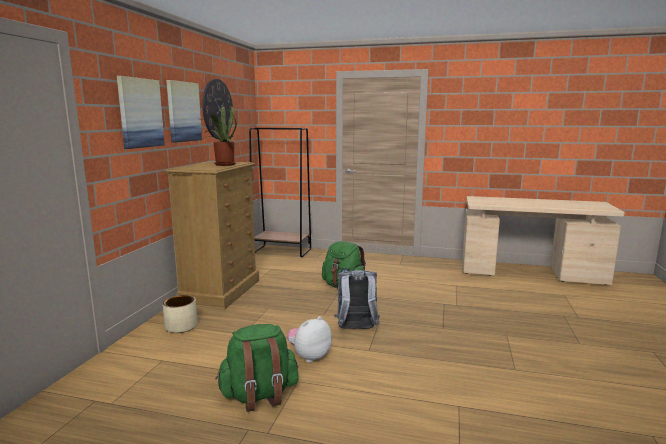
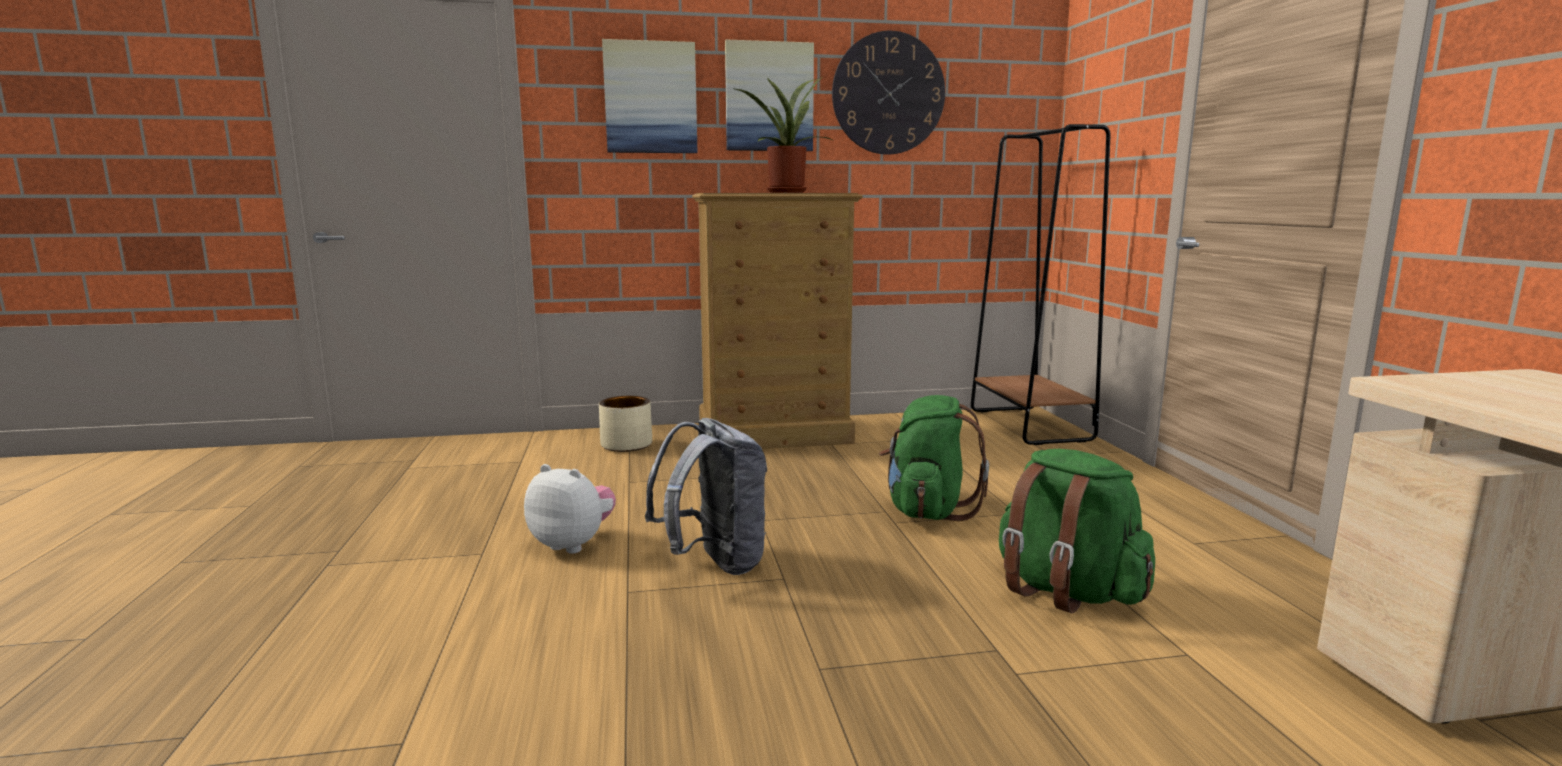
camera: 65 degrees right, 0 degrees up
(259, 395) = (432, 536): green backpack -> green backpack (1066, 591)

